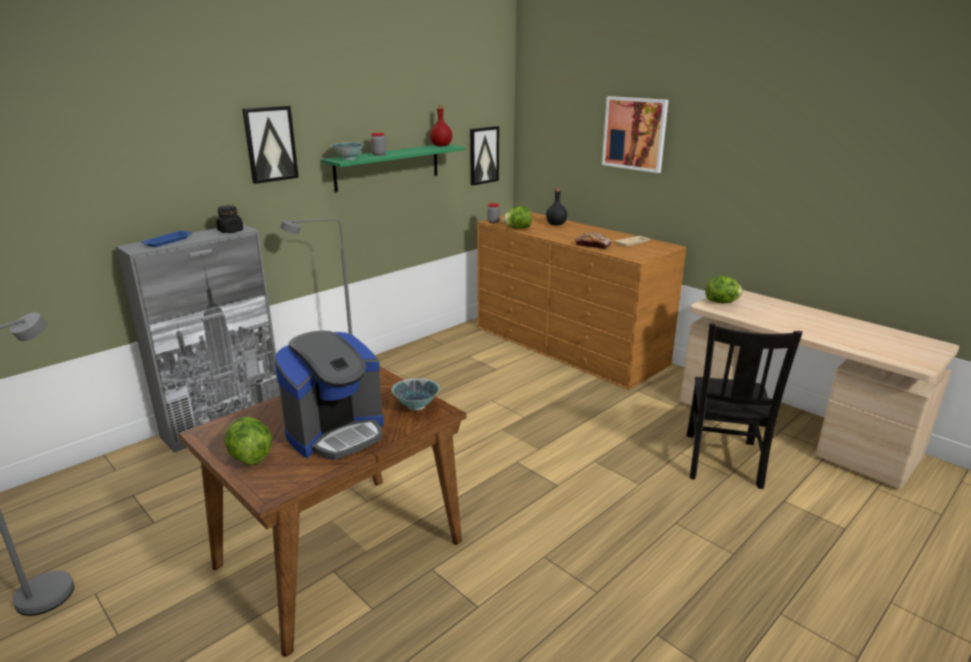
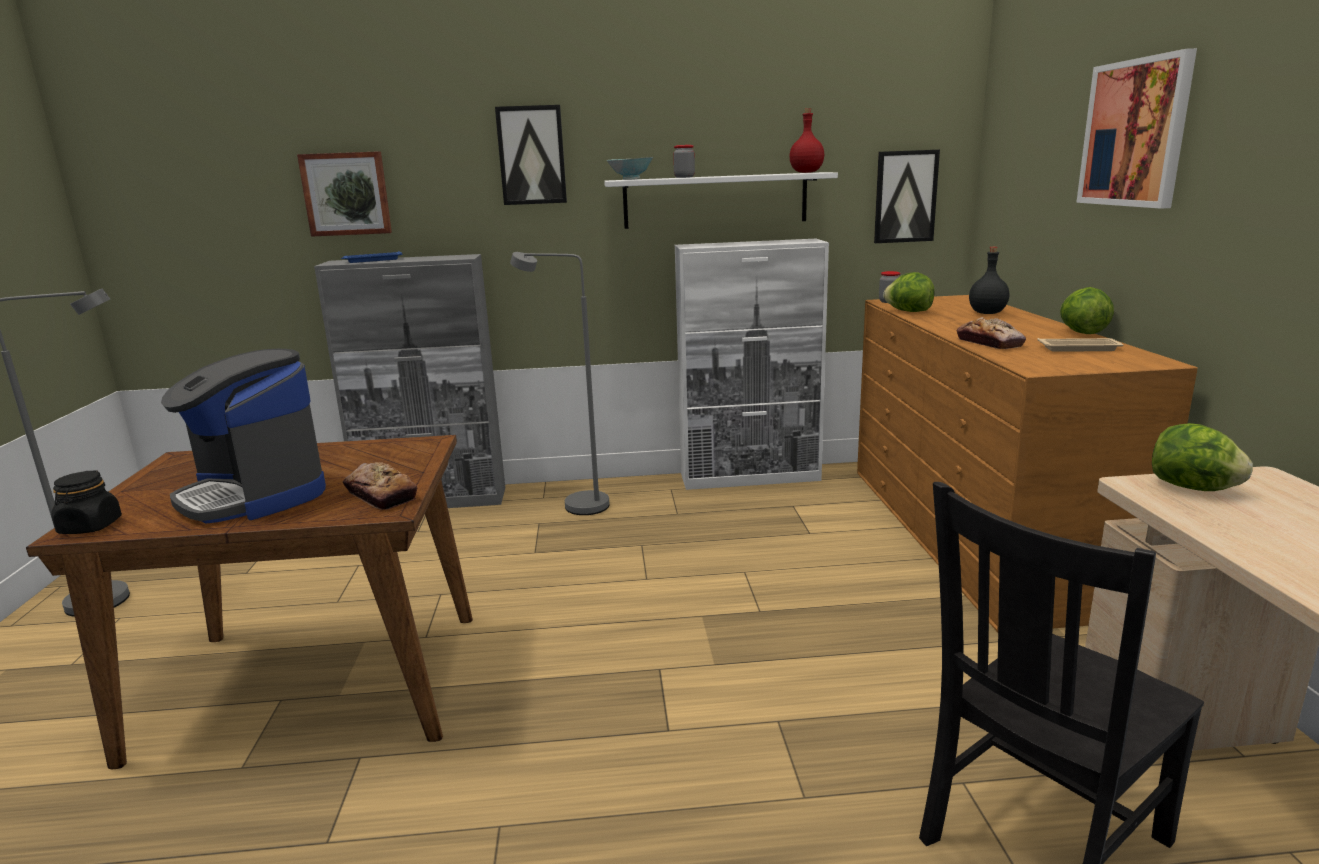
camera: 40 degrees right, 5 degrees down
(123, 186) = (346, 194): none -> picture
(230, 231) = (448, 257): black jar -> black jar (90, 527)
(249, 457) = (148, 491): lettuce -> lettuce (1081, 333)
(336, 433) = (254, 495): coffee machine -> coffee machine turned 45 degrees clockwise
(387, 167) = (715, 200): green shelf -> white shelf
(416, 407) = (381, 495): bowl -> bread
(423, 345) = (750, 477): none -> white cabinet

